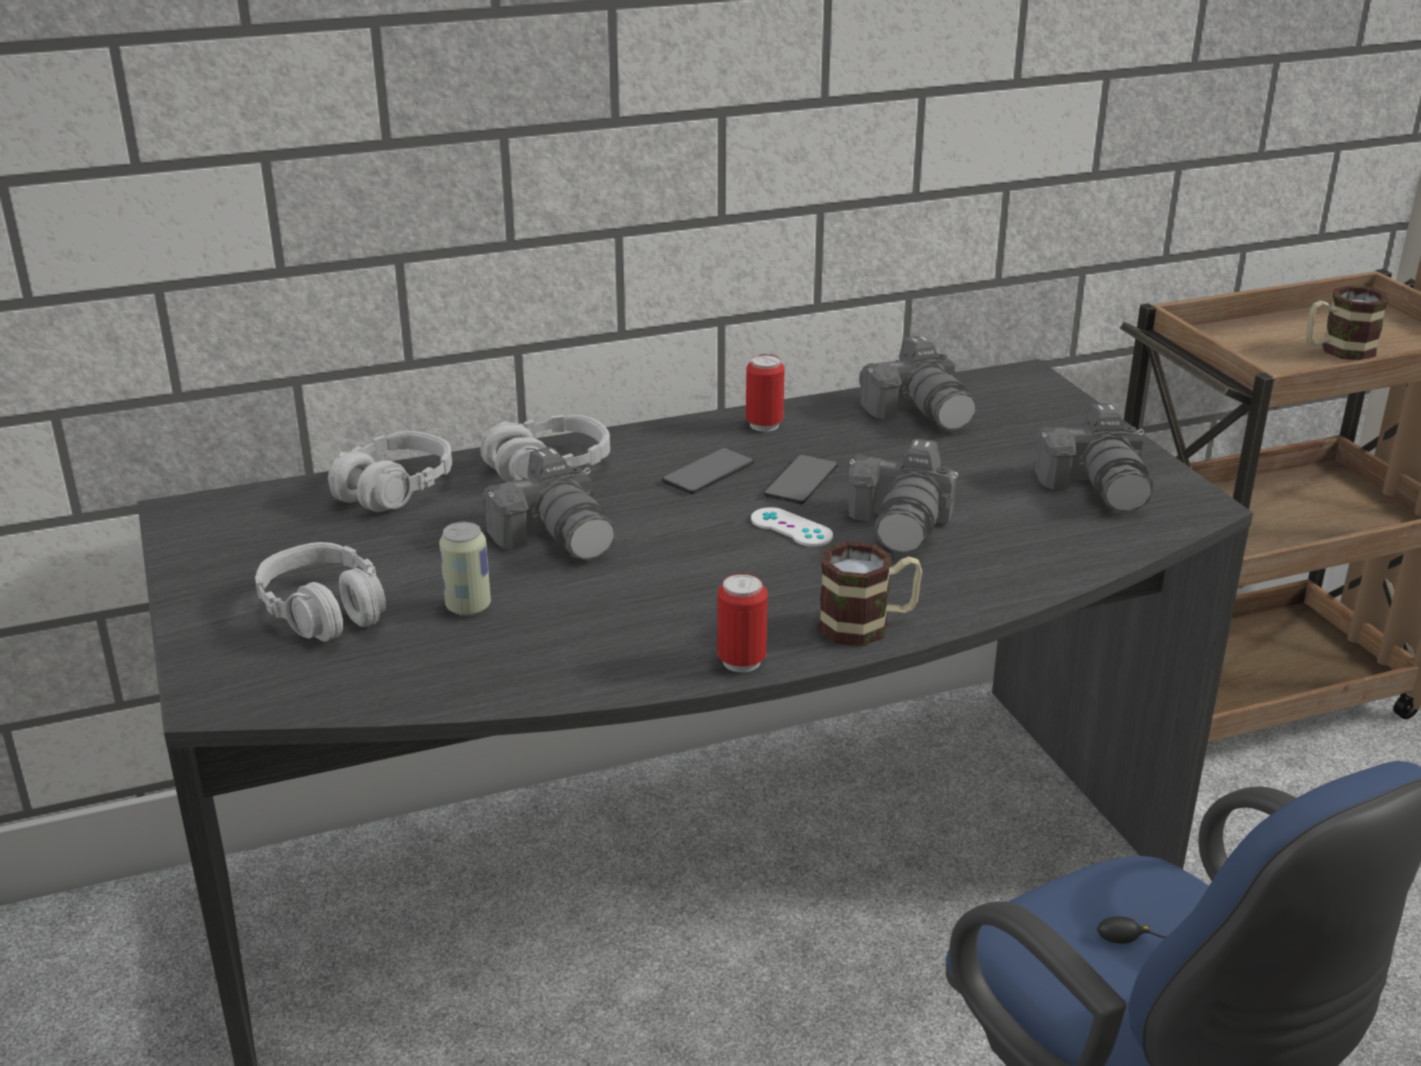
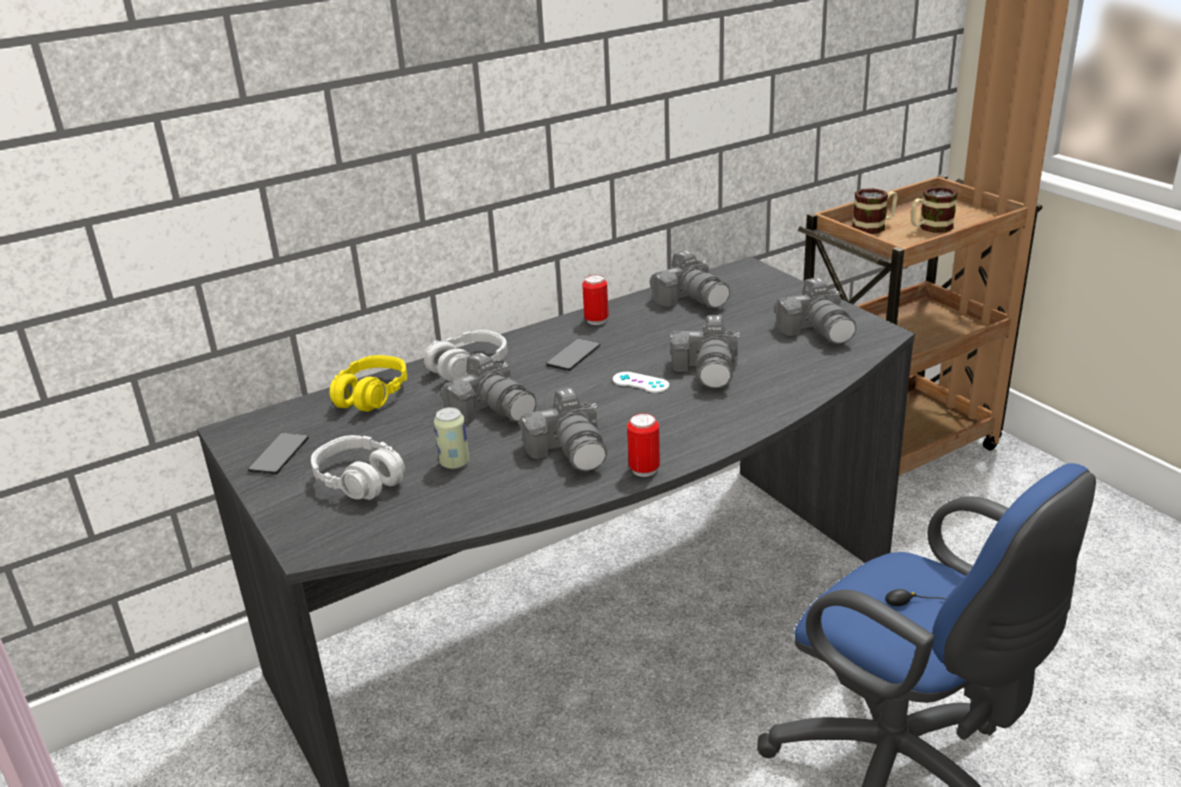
camera: 10 degrees left, 0 degrees up
(394, 489) = (371, 395): grey headphones -> yellow headphones
(643, 614) = (570, 450): none -> camera
(801, 481) = (635, 353): phone -> phone (279, 455)
(868, 625) = (713, 435): mug -> mug (874, 227)

